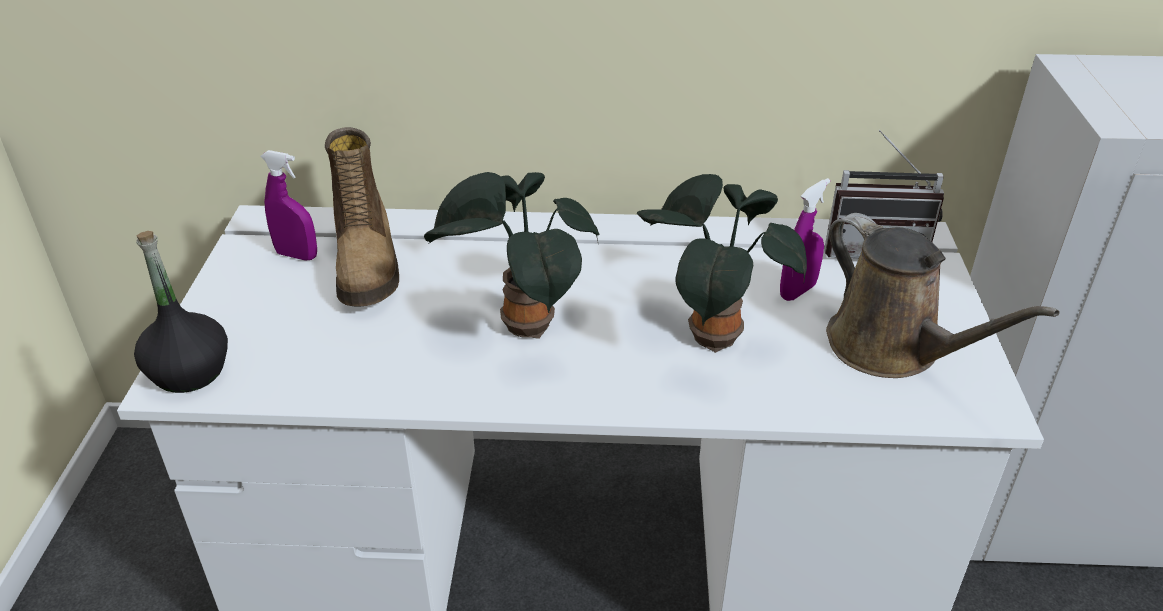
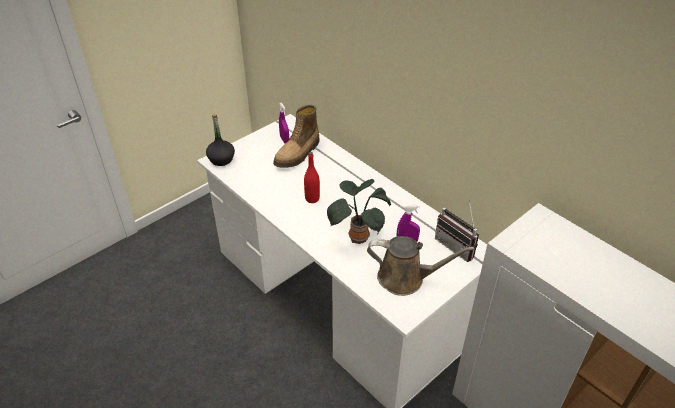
camera: 45 degrees right, 5 degrees up
(521, 325) = (312, 199): potted plant -> red bottle
(891, 349) = (405, 278): brown watering can -> brown watering can turned 90 degrees counterclockwise

